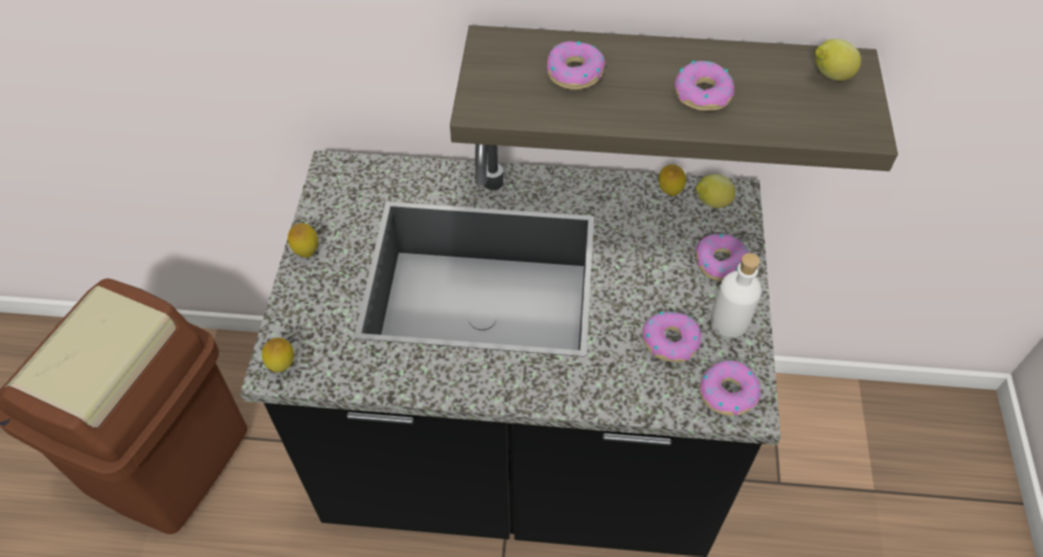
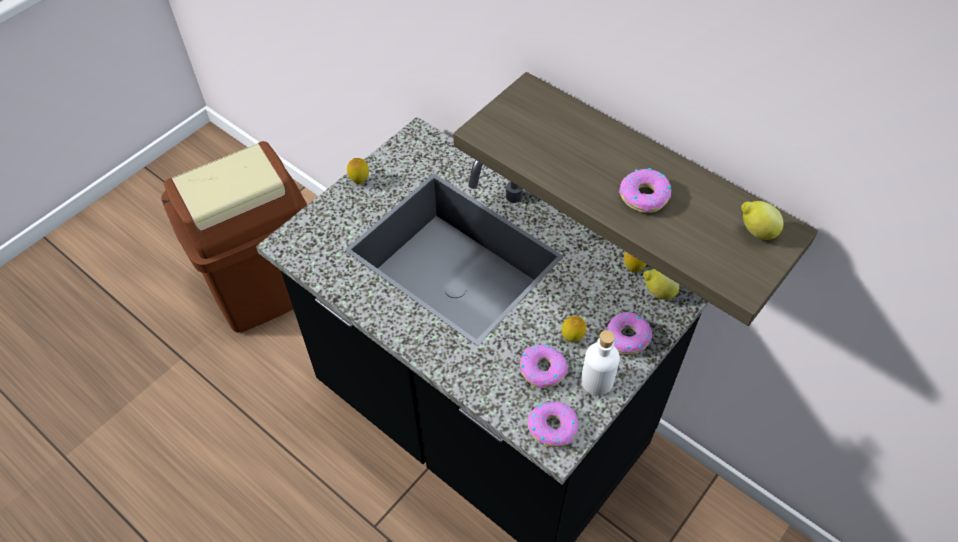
camera: 35 degrees right, 0 degrees up
(282, 366) = (290, 244): lemon -> lemon (572, 338)
(574, 73) = (566, 137): donut -> none

